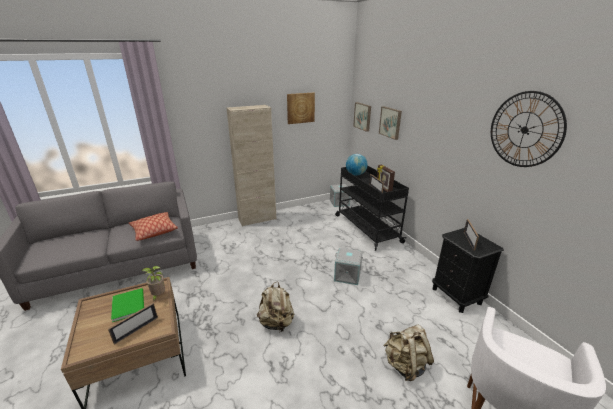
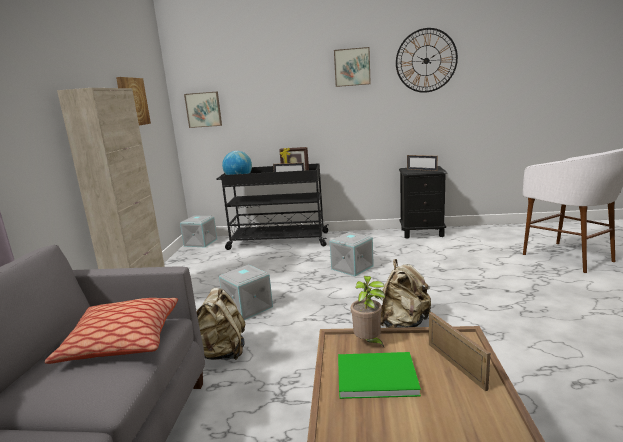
camera: 60 degrees left, 10 degrees down
(267, 253) = (247, 308): none -> grey storage box
(390, 122) = (262, 101): picture -> picture (352, 67)
(405, 365) = (496, 270): beige backpack -> beige backpack (221, 353)

